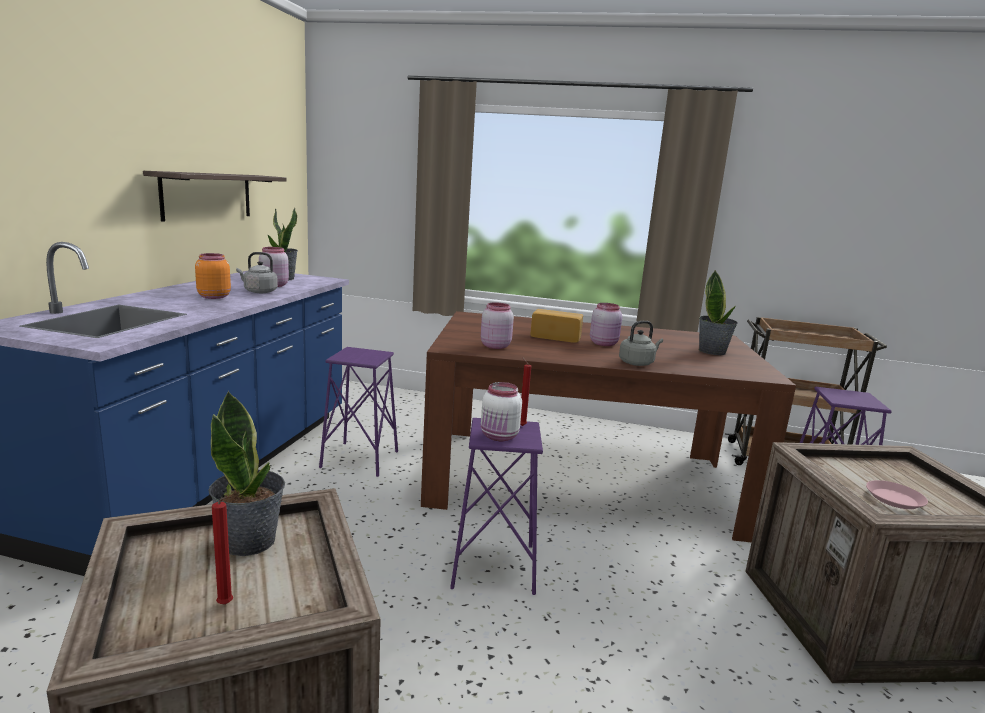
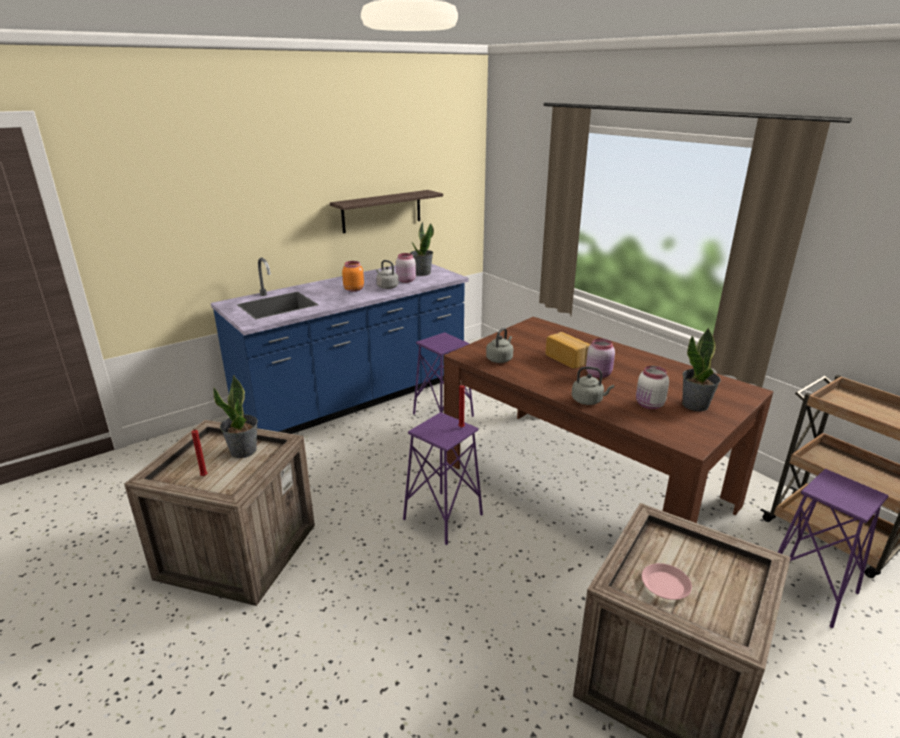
camera: 40 degrees right, 10 degrees up
(494, 346) = (500, 359): pink jar -> grey kettle
(499, 437) = (433, 431): white jar -> white jar (649, 405)

